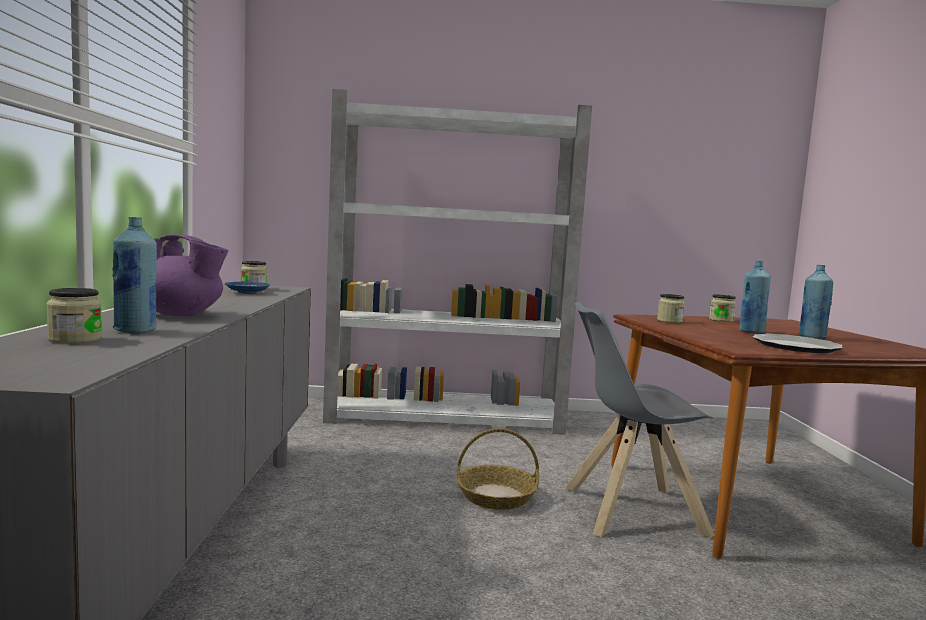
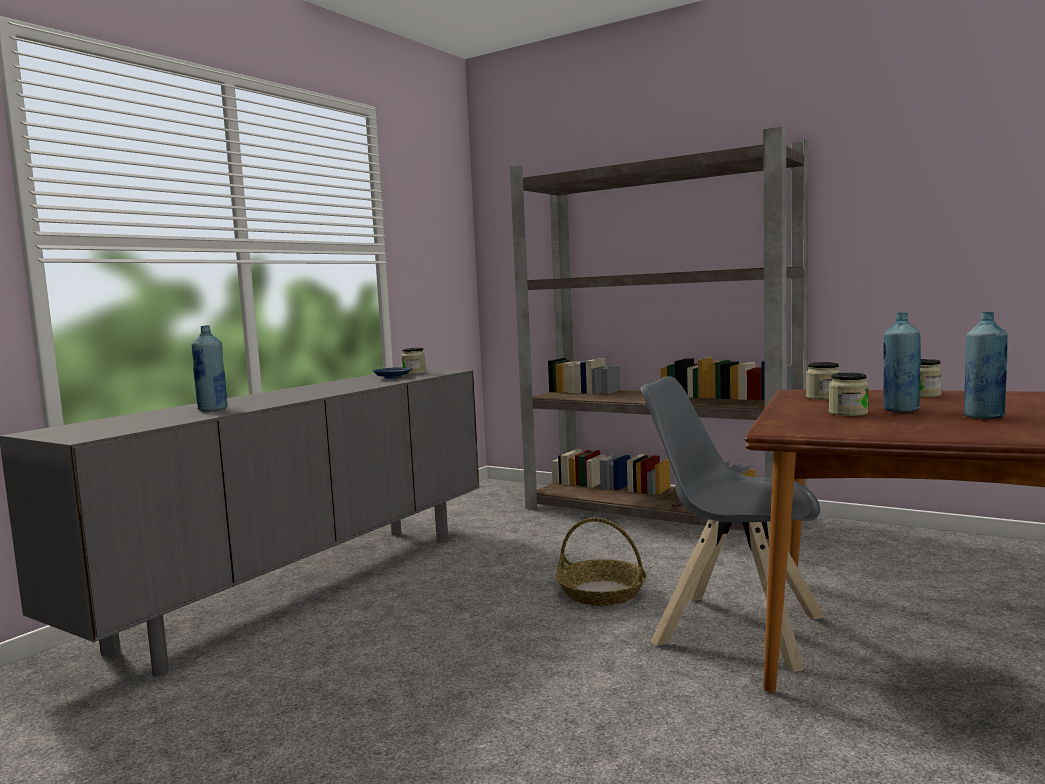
camera: 35 degrees right, 0 degrees up
(75, 339) = (162, 415): jar -> jar (848, 413)
(181, 315) = (279, 397): purple teapot -> none
(445, 416) = (660, 512): white bookcase -> brown bookcase
(796, 347) = (888, 428): plate -> none

